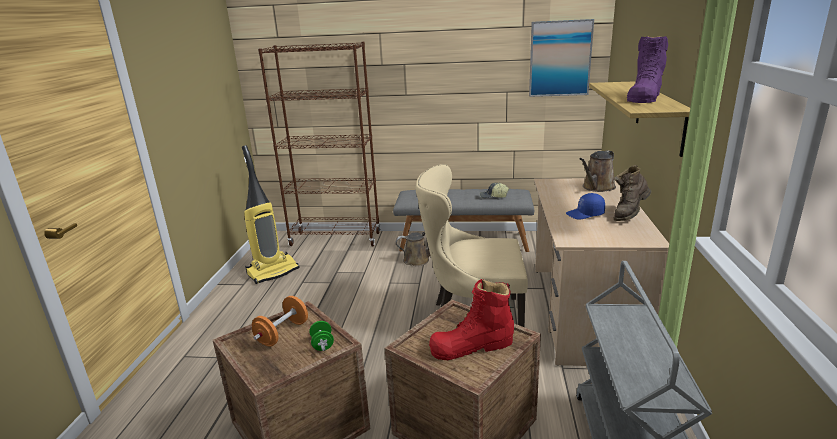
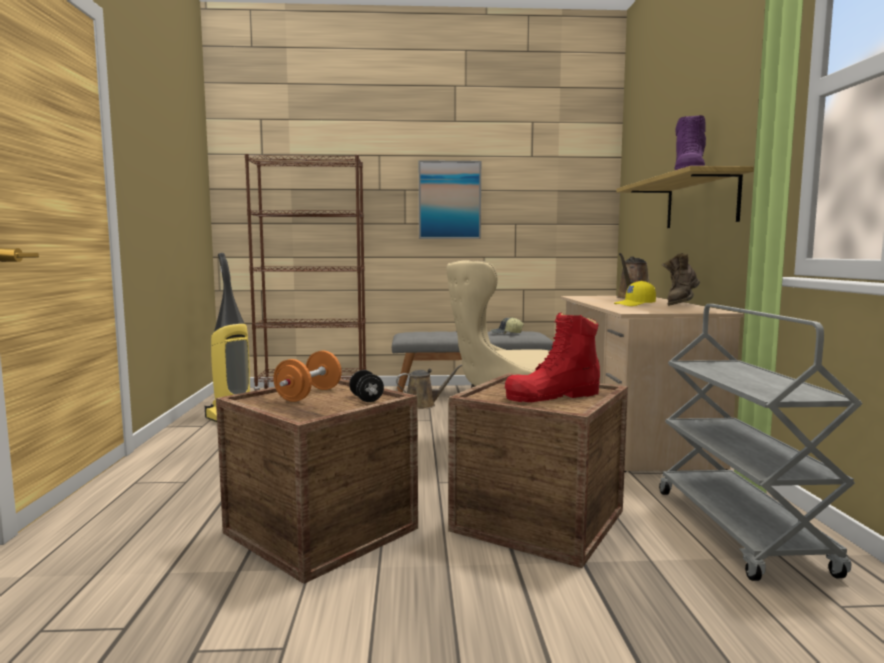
camera: 10 degrees left, 15 degrees down
(322, 344) = (366, 399): green dumbbell -> black dumbbell
(560, 58) = (570, 190): picture -> picture (449, 200)
(585, 214) = (635, 304): blue cap -> yellow cap

